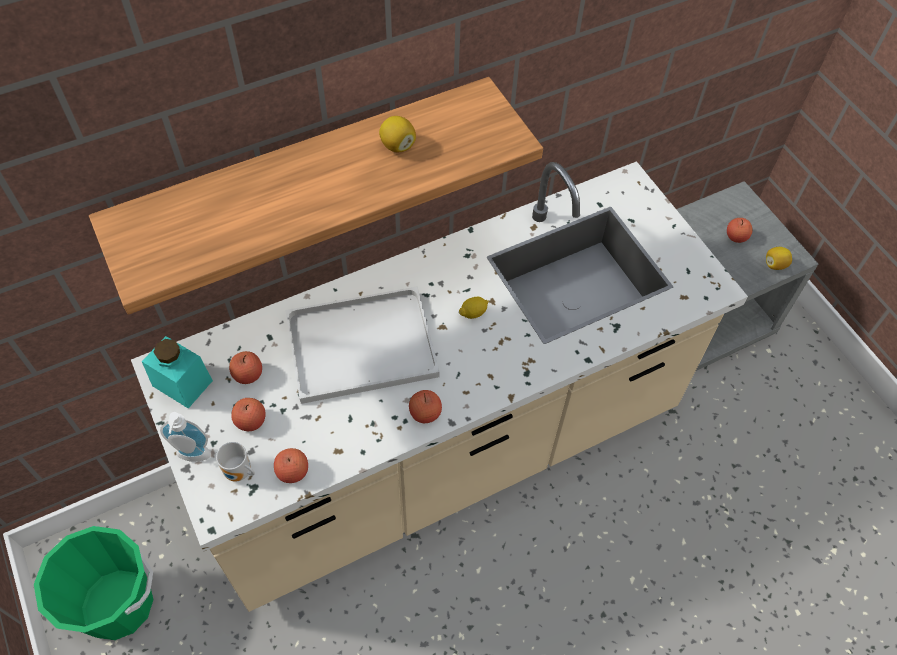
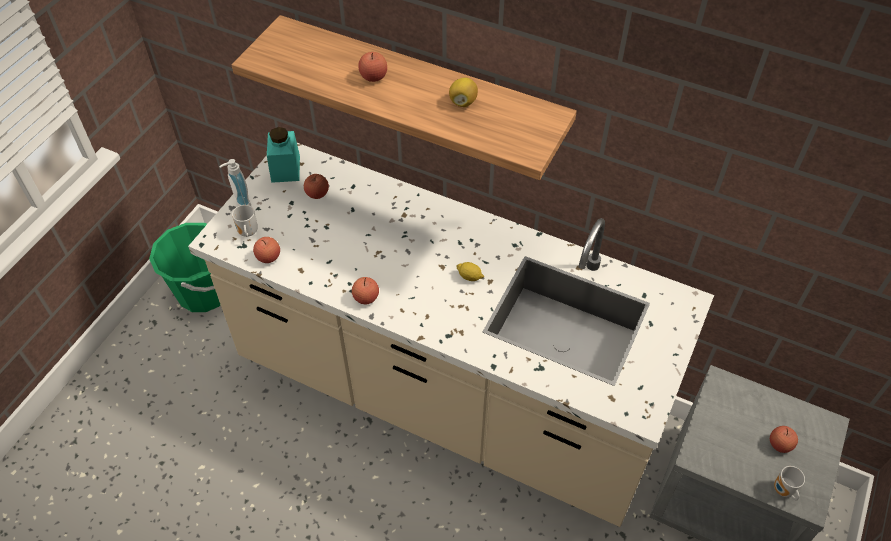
camera: 55 degrees right, 5 degrees down
(251, 421) = (286, 215): apple -> apple (373, 77)
(364, 343) = (390, 234): white tray -> none
(775, 265) = (783, 491): lemon -> mug

